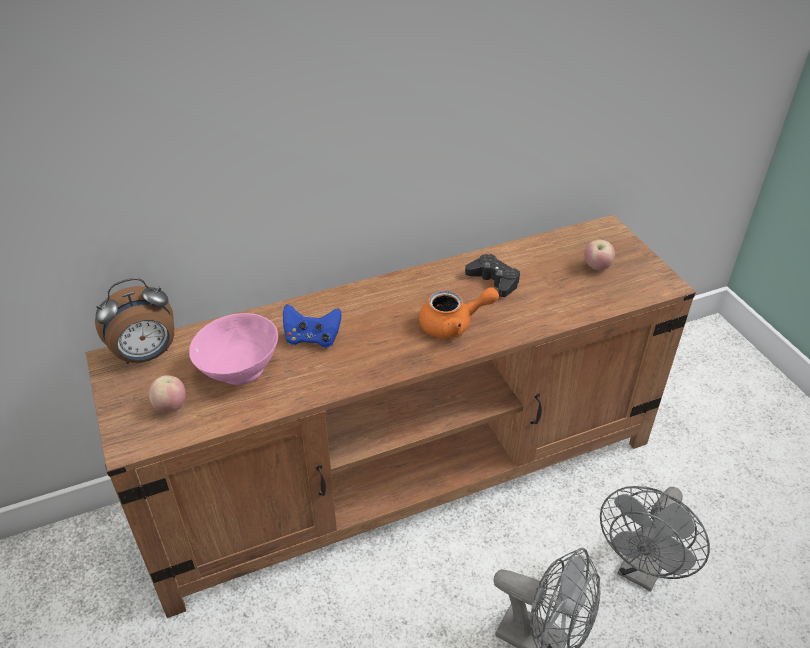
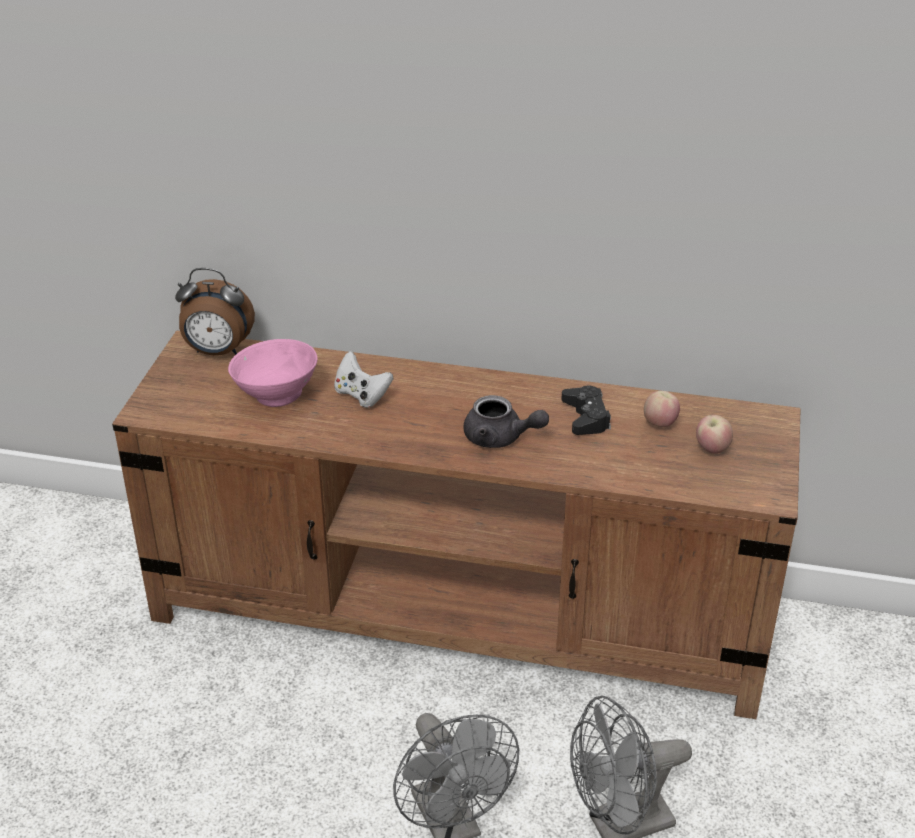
camera: 35 degrees right, 5 degrees down
(171, 407) = (198, 399): apple -> apple (660, 424)
(312, 338) = (361, 395): blue game controller -> white game controller
(453, 325) = (500, 438): orange teapot -> grey teapot

